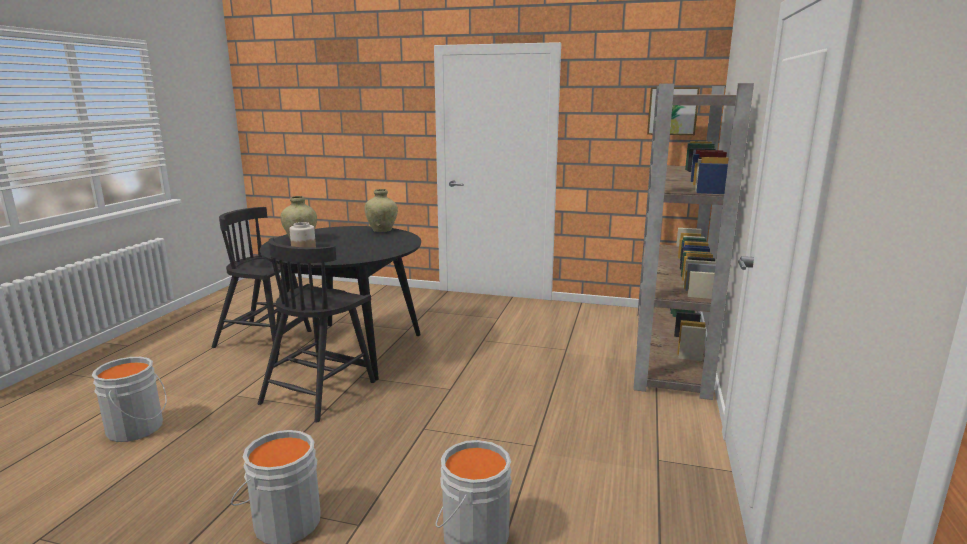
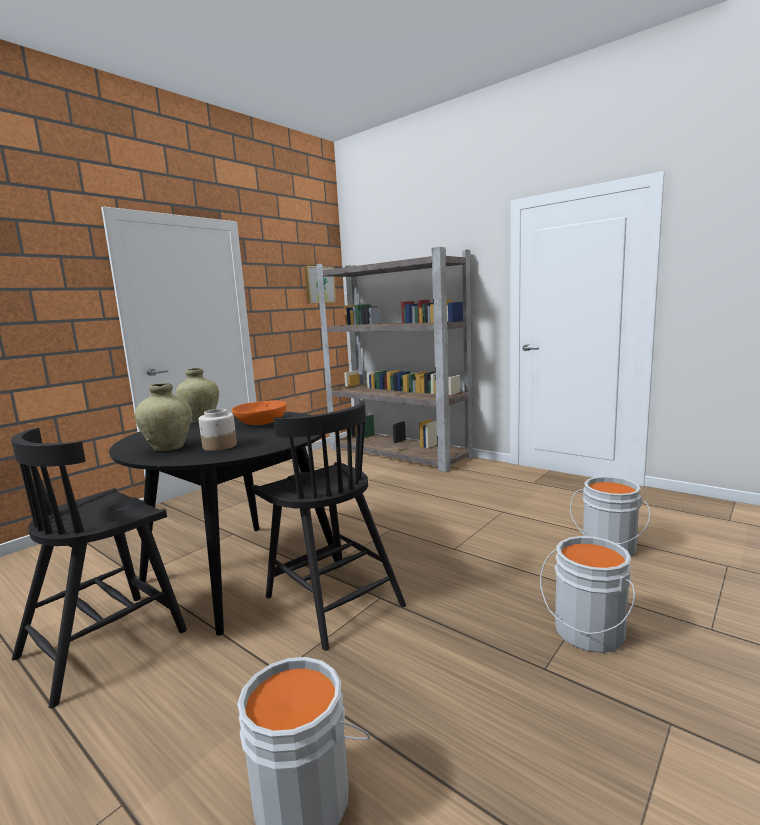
camera: 65 degrees left, 5 degrees down
(375, 244) = (260, 422): none -> orange bowl

